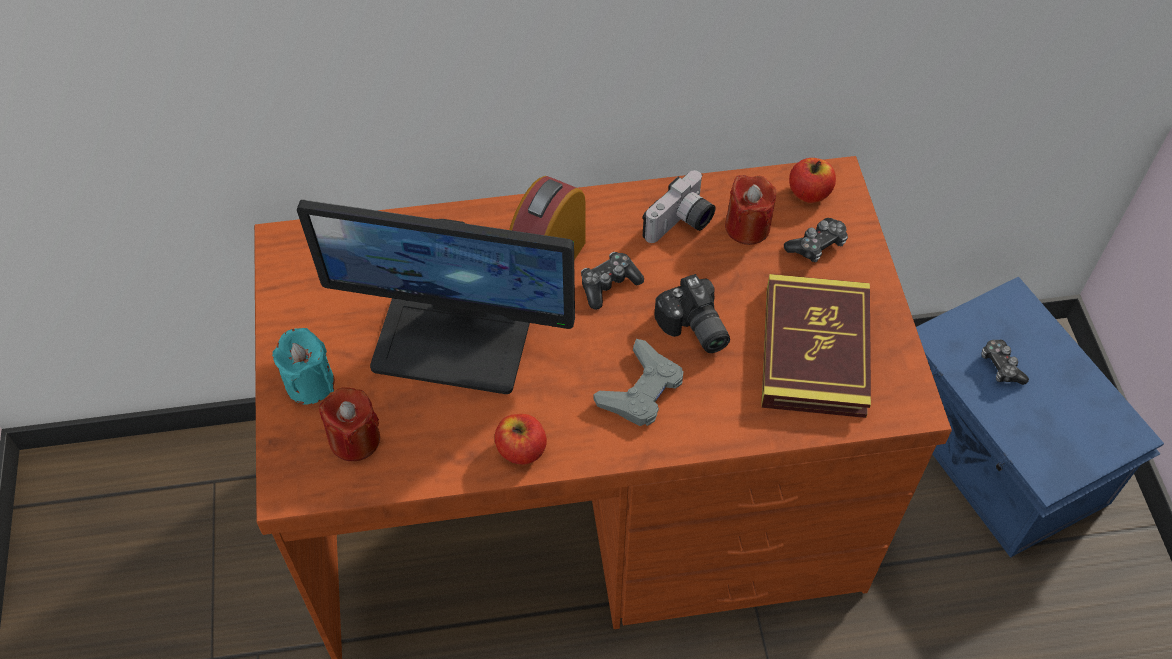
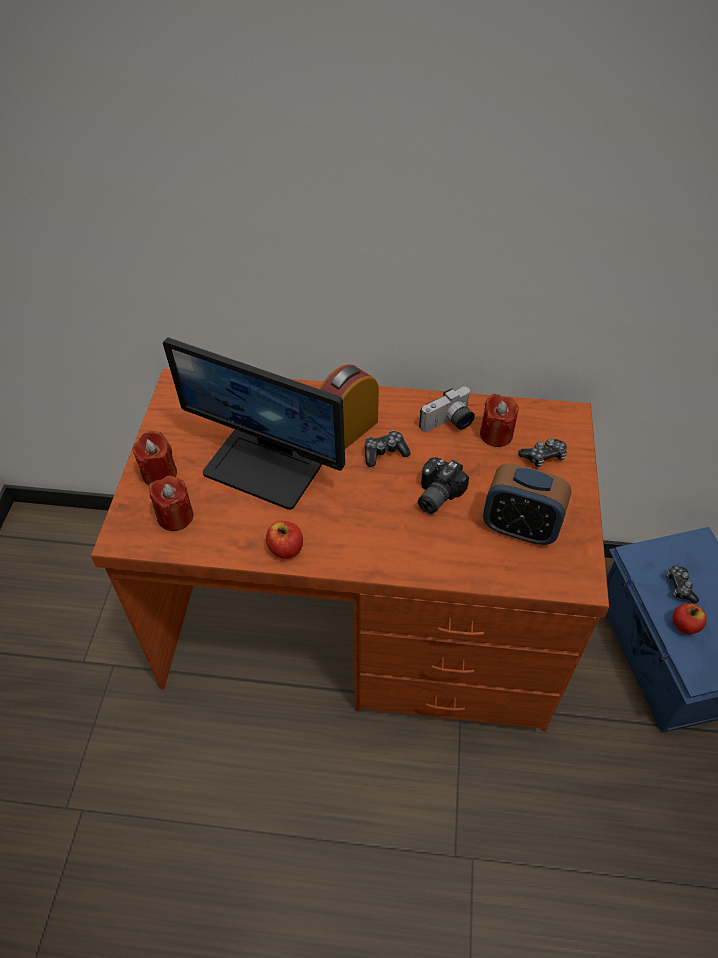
camera: 15 degrees right, 5 degrees down
(309, 383) = (159, 474): turquoise candle -> red candle
(641, 390) = (384, 527): grey game controller -> none
(693, 329) = (435, 494): camera -> camera turned 45 degrees clockwise
(809, 193) = (548, 421): apple -> apple (685, 625)
(814, 350) = (520, 528): book -> alarm clock

